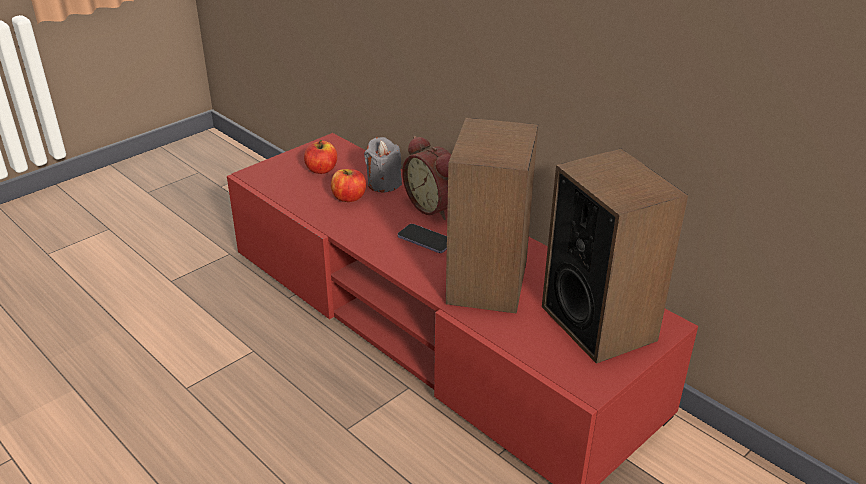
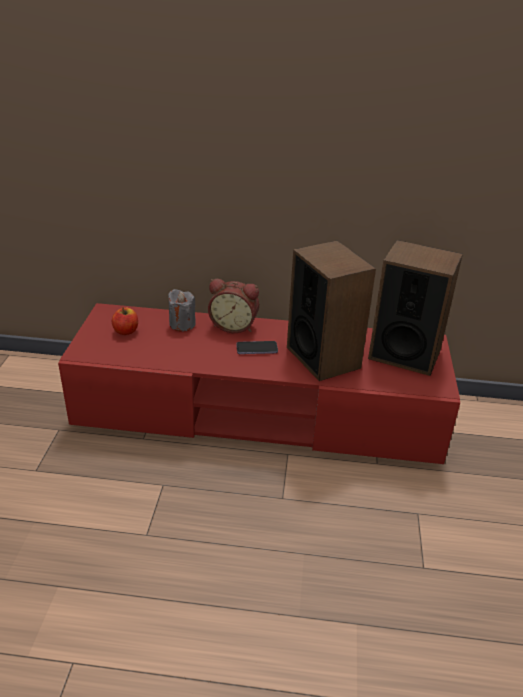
camera: 40 degrees left, 0 degrees up
(349, 198) = (172, 342): apple -> none

